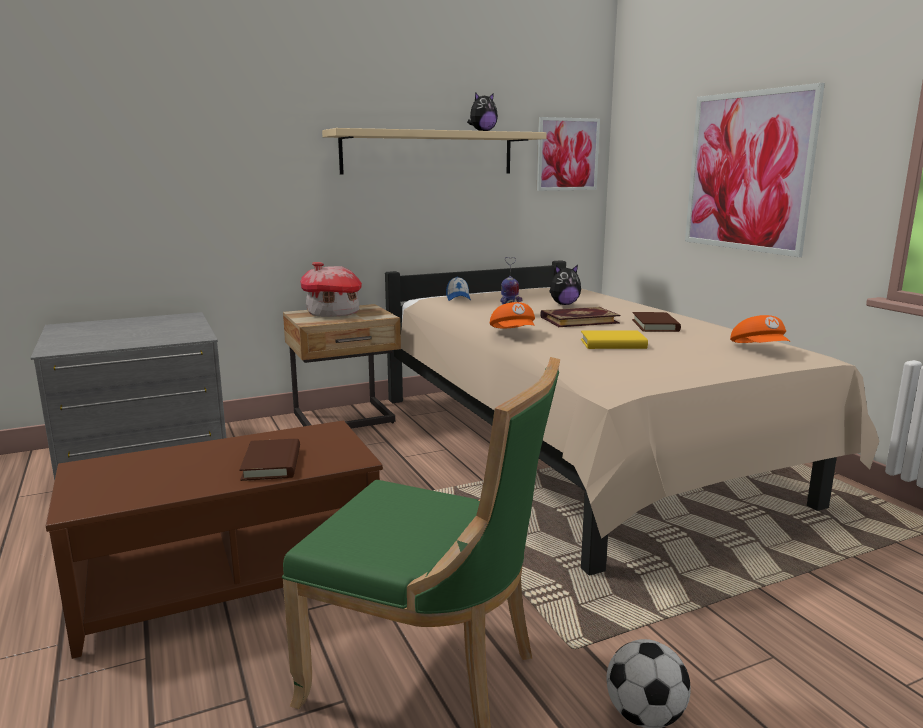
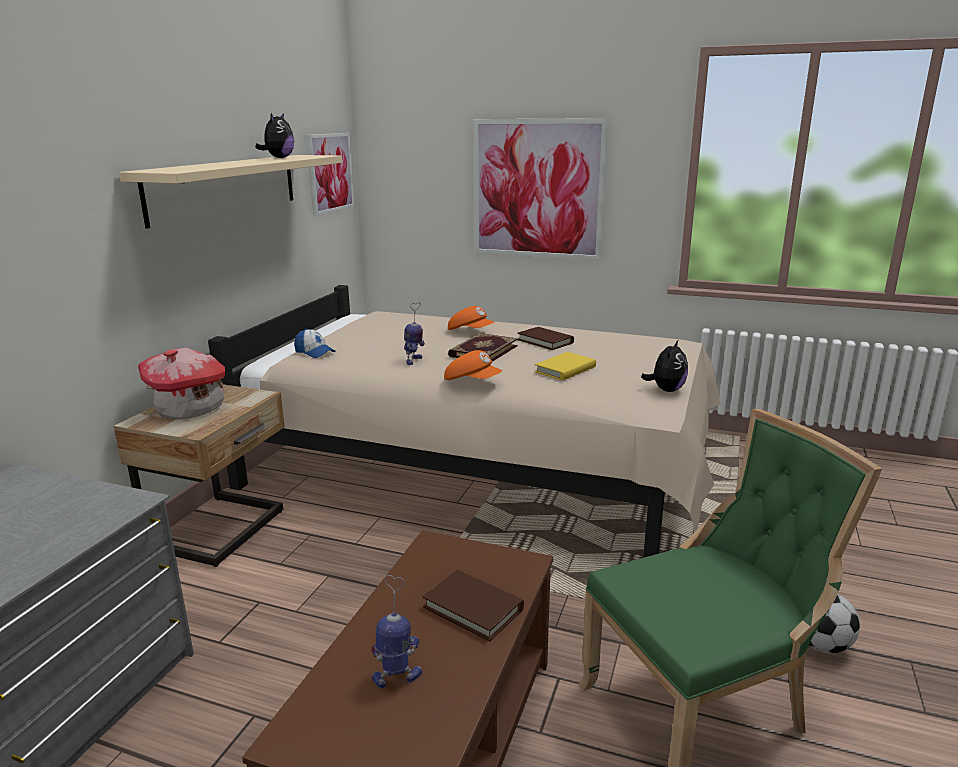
camera: 45 degrees left, 5 degrees up
(167, 471) = (397, 678): none -> toy robot
(564, 304) = (427, 335): plush toy -> plush toy (666, 390)
(760, 349) = (649, 345): orange cap -> orange cap (471, 332)

